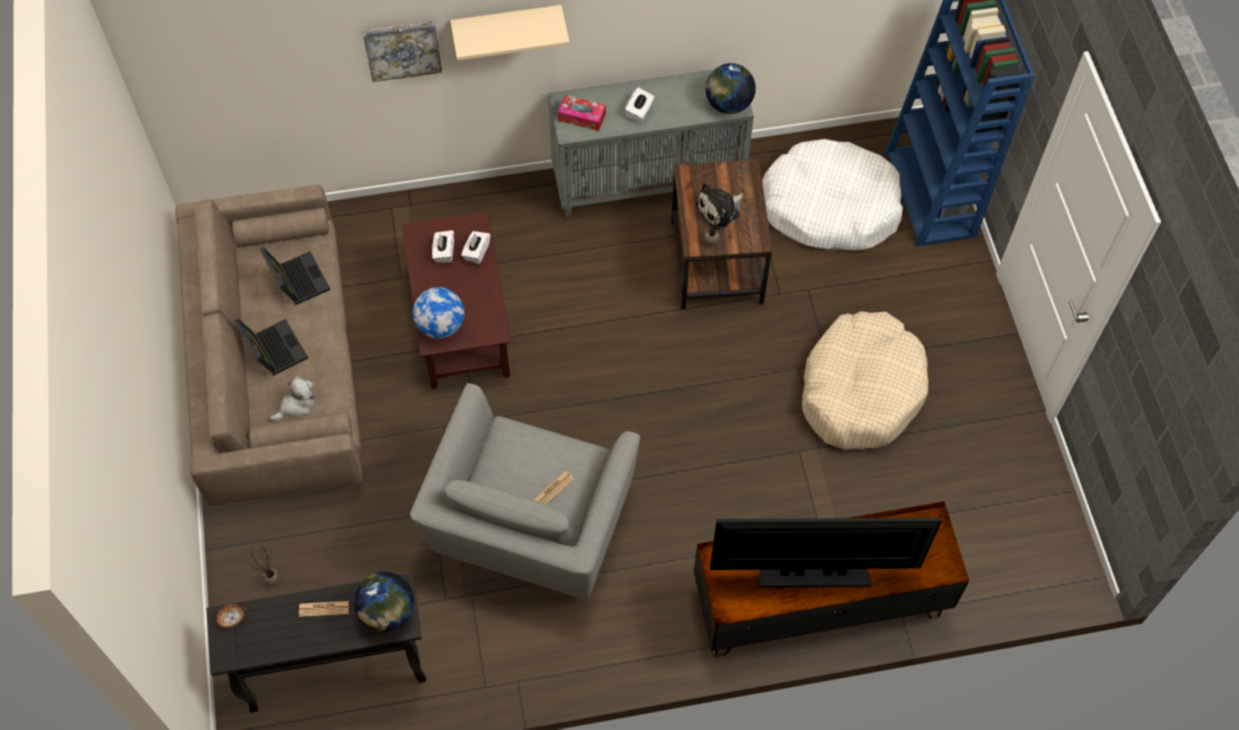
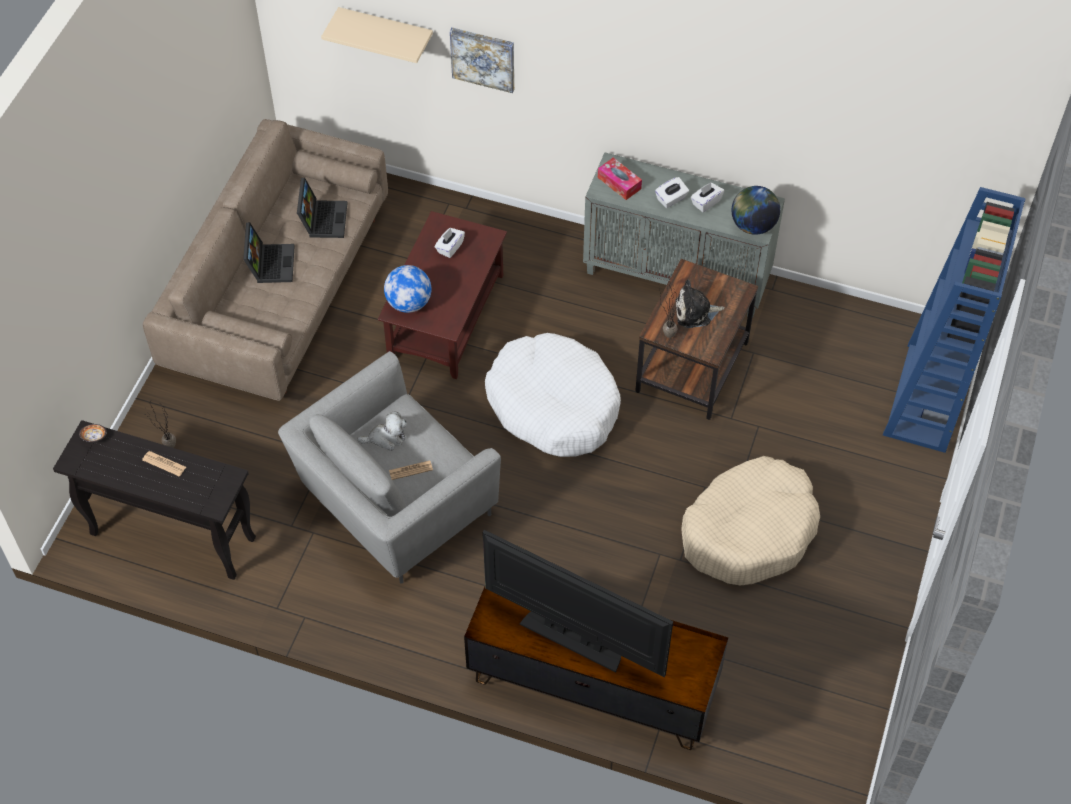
camera: 30 degrees right, 5 degrees down
(296, 405) = (260, 313): plush toy -> plush toy (386, 438)
(387, 612) = (209, 490): globe -> none
(476, 252) = (475, 259): white tissue box -> white tissue box (706, 202)
(507, 26) = (576, 73): beige shelf -> beige shelf (386, 32)
(830, 207) = (825, 367): white dog bed -> white dog bed (553, 405)

